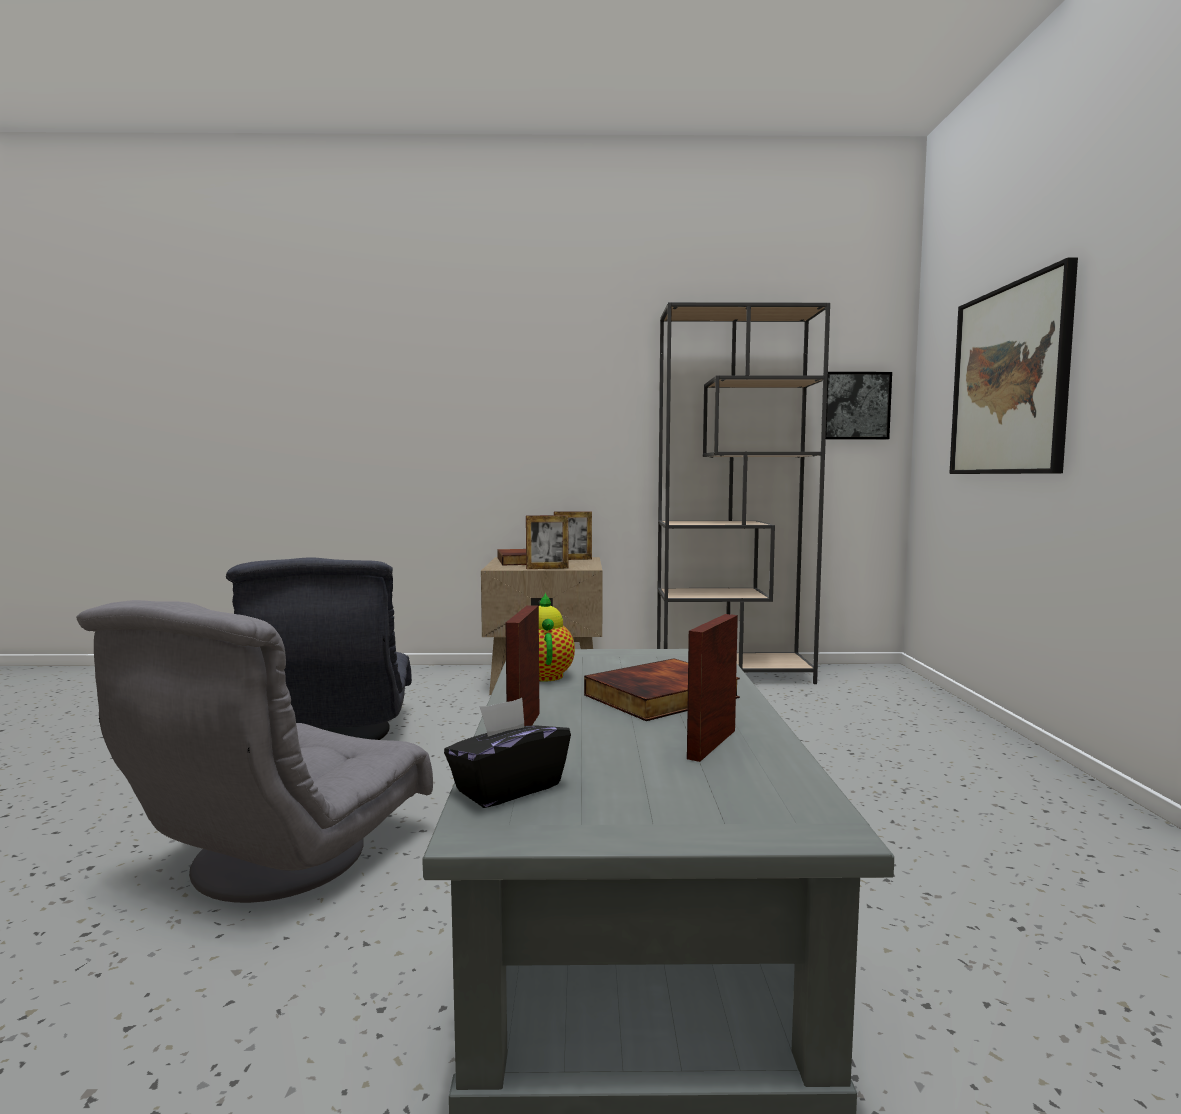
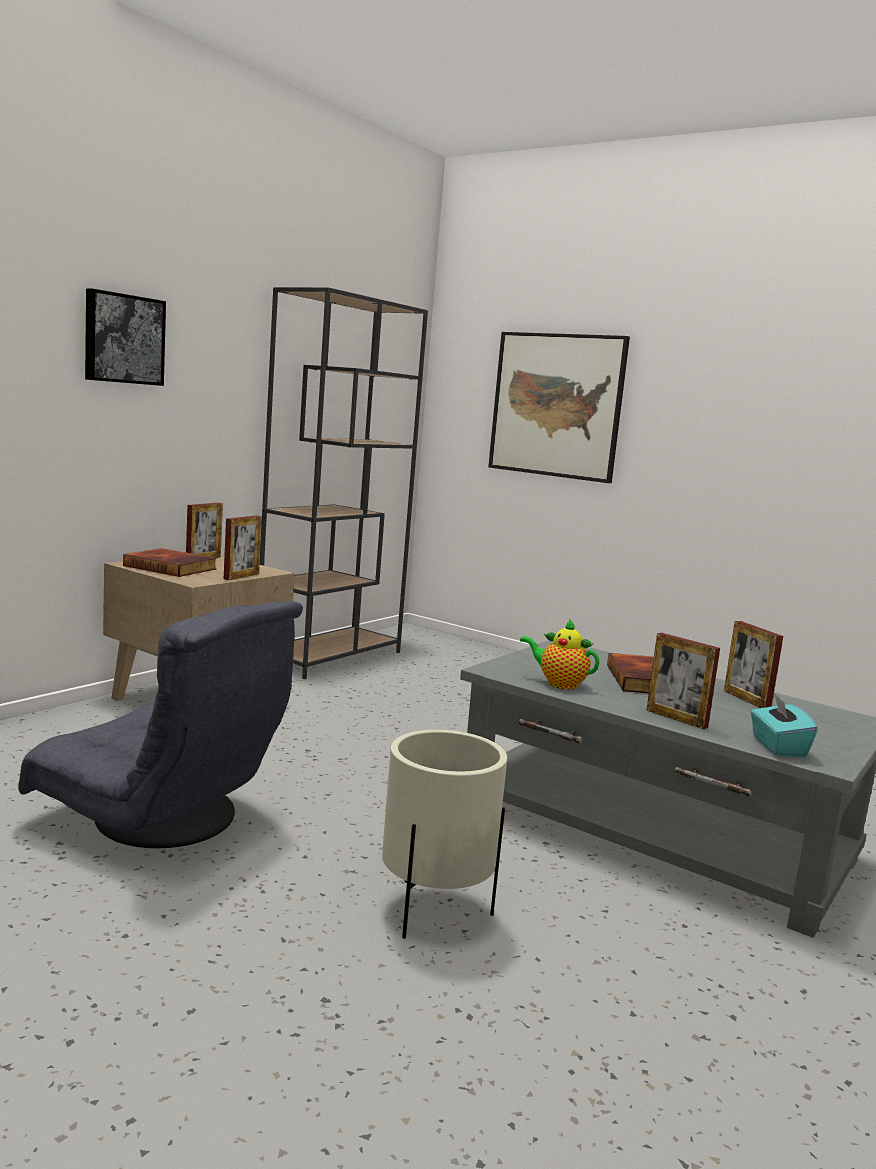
camera: 55 degrees left, 5 degrees up
(277, 859) = (433, 910): grey armchair -> beige planter
(507, 788) = (777, 747): black tissue box -> turquoise tissue box
(854, 406) = (394, 395): picture -> picture (123, 339)

